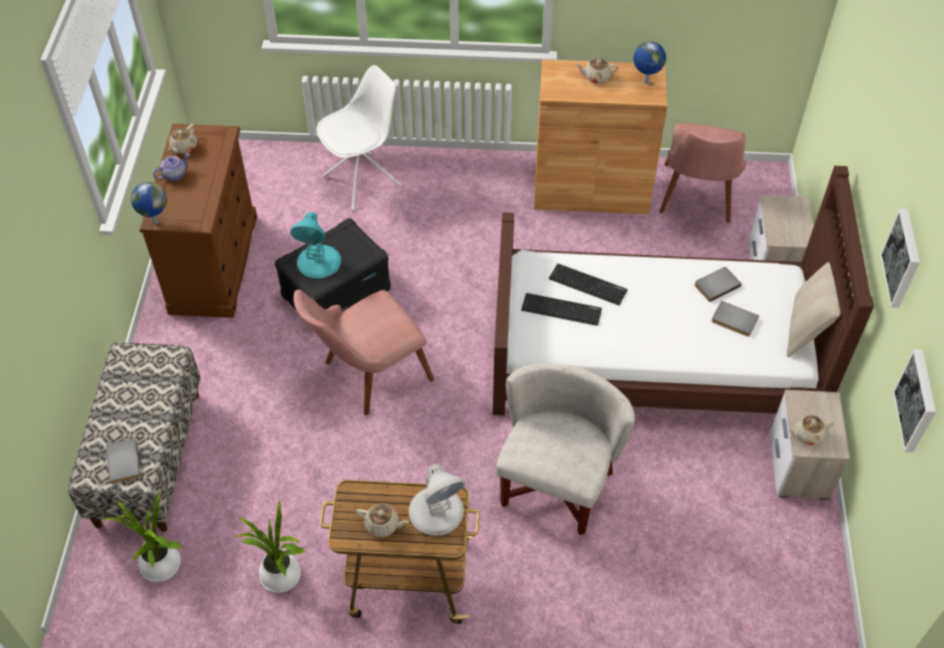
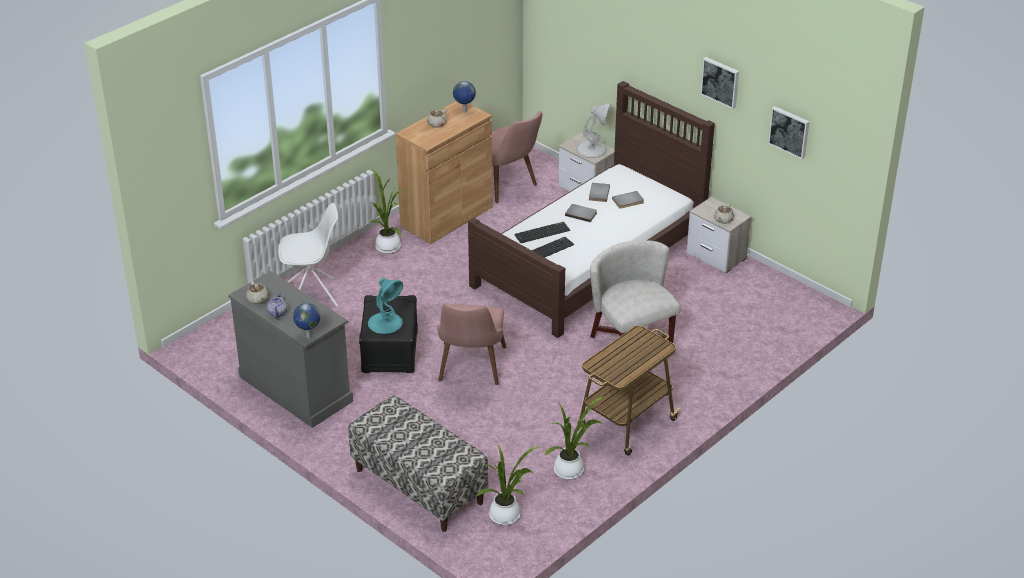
camera: 50 degrees left, 15 degrees down
(125, 461) = (450, 456): grey book -> grey book (581, 213)
(214, 263) = (295, 388): brown dresser -> grey dresser
(363, 181) = (313, 295): white chair -> white chair turned 75 degrees clockwise
(383, 525) = (627, 363): beige teapot -> none
(437, 512) = (641, 341): white table lamp -> white table lamp (592, 149)
(495, 180) = (387, 246): none -> potted plant
(808, 328) = (661, 183): beige pillow -> none

